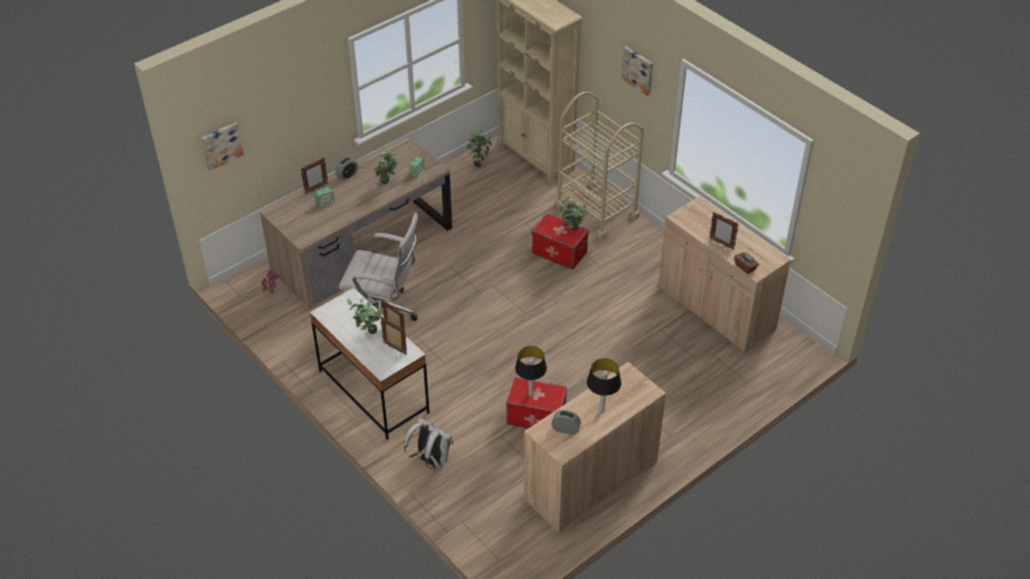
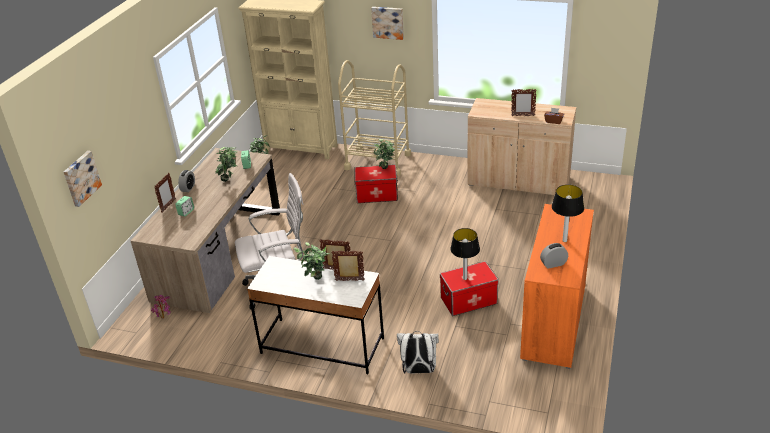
camera: 30 degrees left, 10 degrees down
(591, 481) = (553, 322): beige cabinet -> orange cabinet

